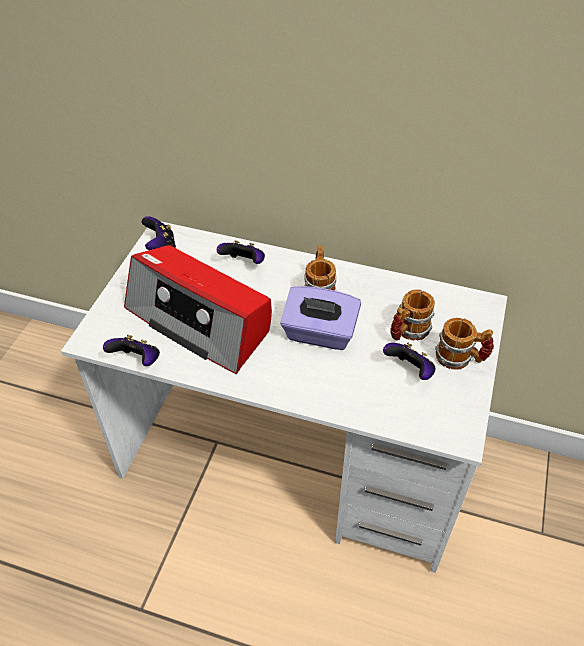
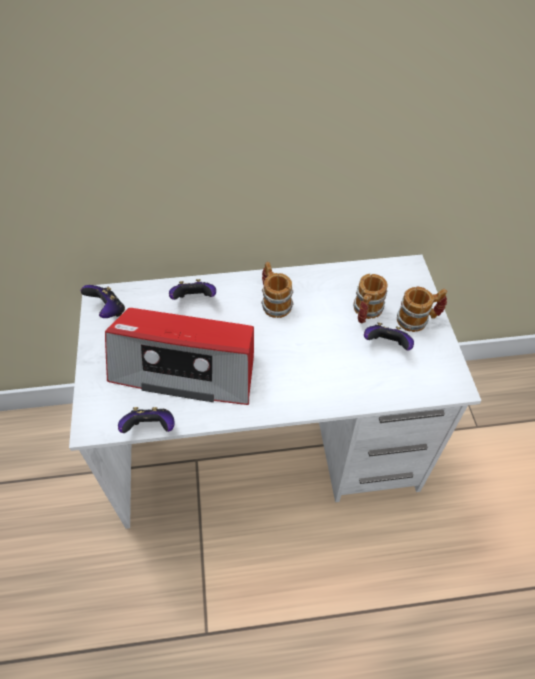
camera: 25 degrees left, 5 degrees up
(319, 334) = (296, 340): purple tissue box -> none

